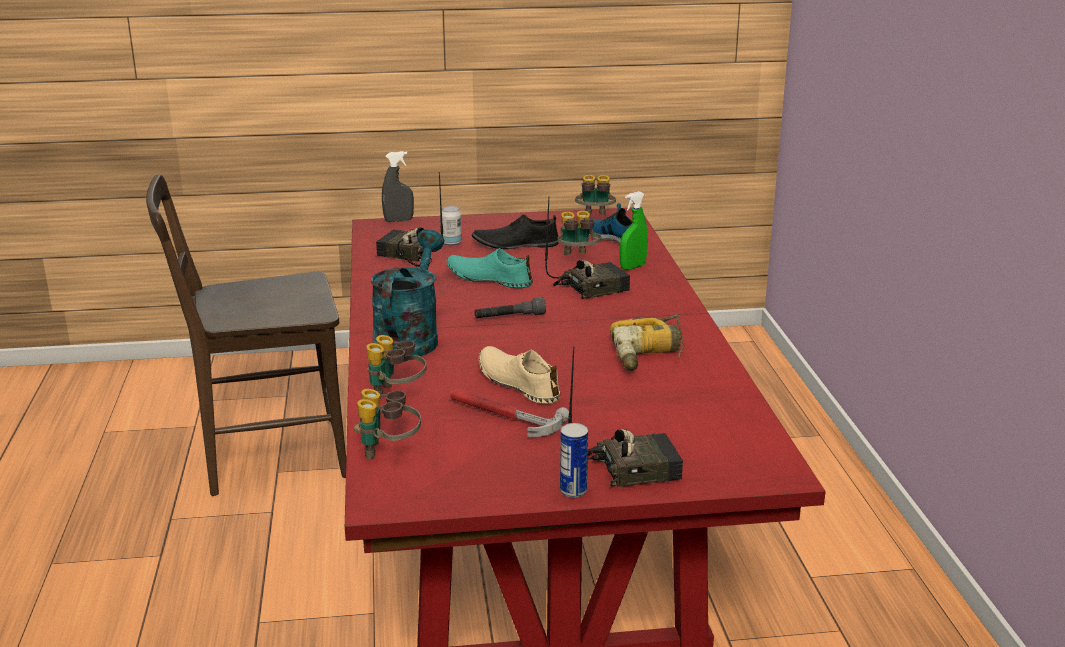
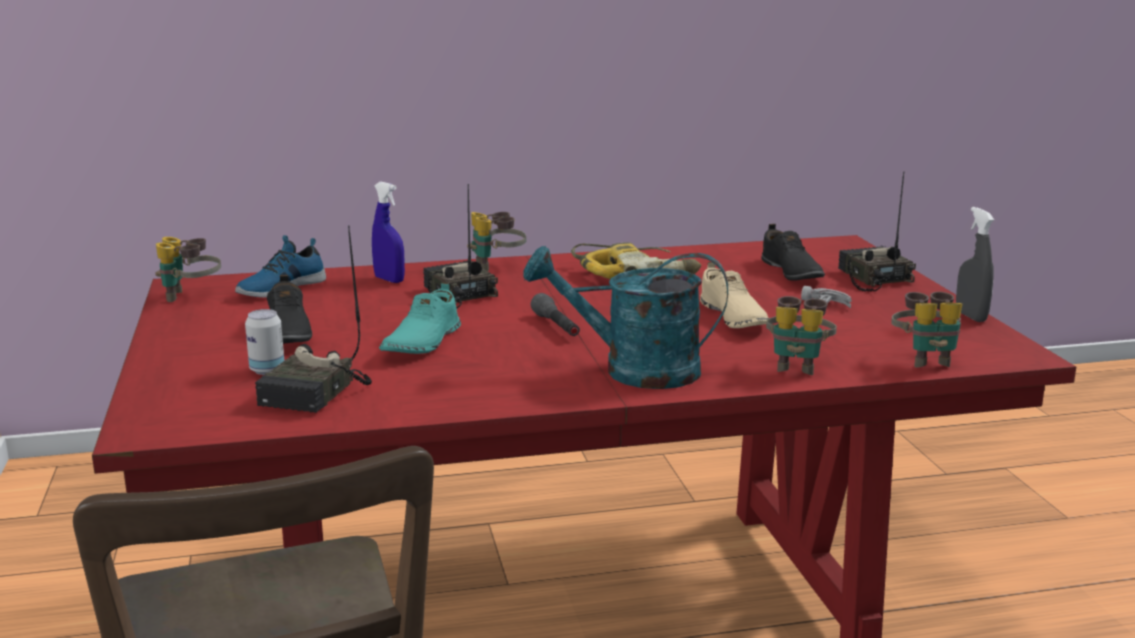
camera: 95 degrees left, 5 degrees down
(398, 220) = (127, 414): grey spray bottle -> grey spray bottle (970, 316)
(518, 382) = (732, 317): beige shoe -> beige shoe turned 60 degrees counterclockwise
(573, 491) = (929, 294): can -> none
(577, 258) = (352, 303): binoculars -> binoculars (496, 267)
(632, 267) = (389, 280): green spray bottle -> blue spray bottle
(654, 425) = (790, 272): none -> black shoe

